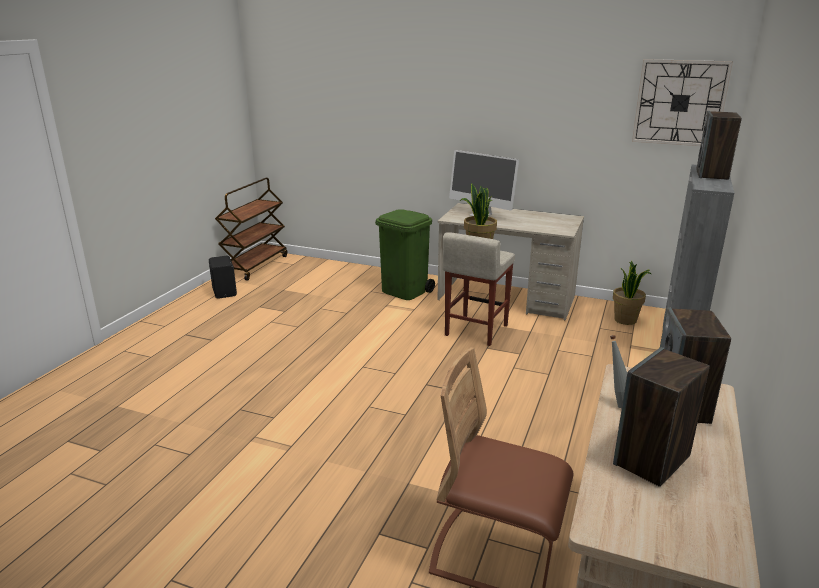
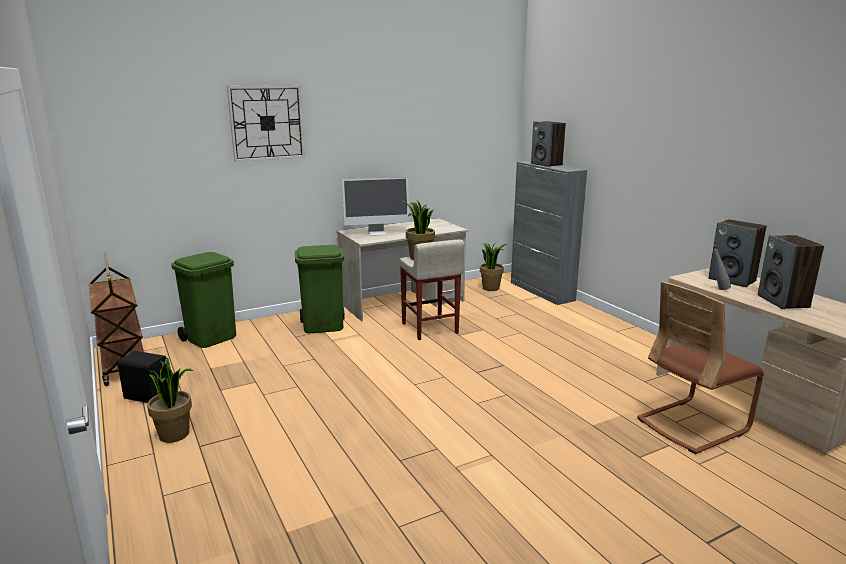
camera: 50 degrees left, 5 degrees down
(190, 321) = (175, 434): none -> potted plant
(325, 269) = (212, 338): none -> green trash can
(680, 103) = (488, 120): wall clock -> wall clock (267, 123)

